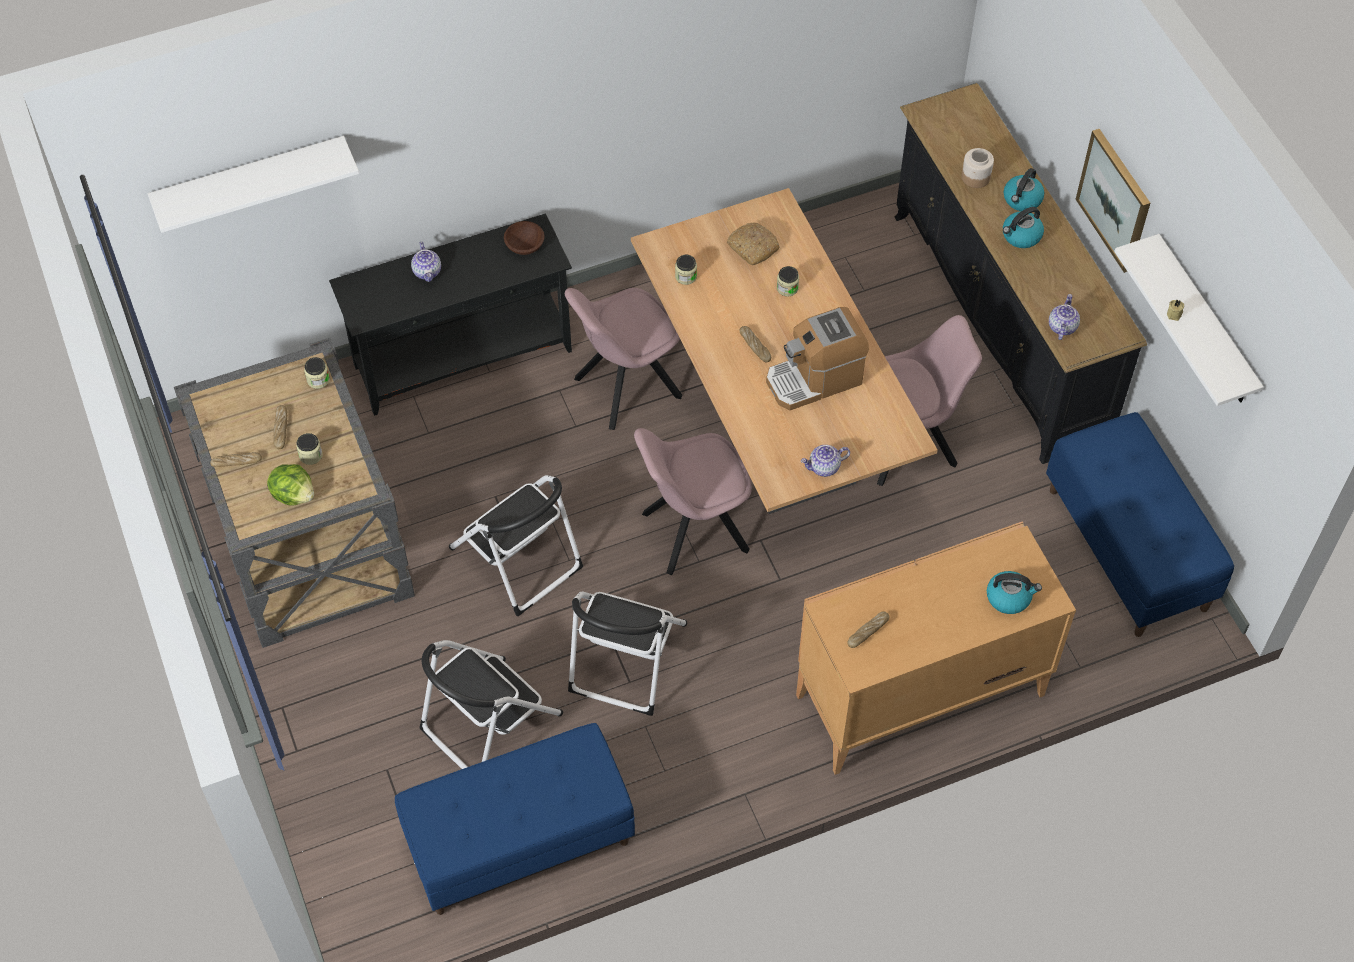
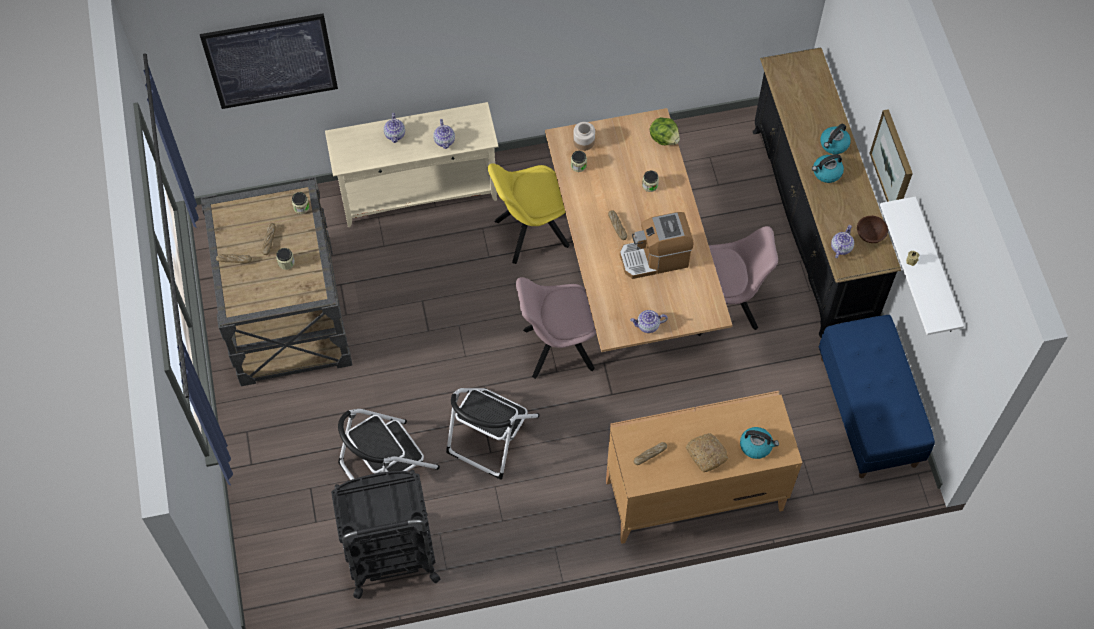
camera: 10 degrees right, 5 degrees up
(250, 180) = (271, 61): white shelf -> picture
(294, 494) = (269, 290): lettuce -> lettuce (664, 138)
(463, 357) = (419, 192): black console table -> beige console table
(497, 270) = (445, 141): none -> teapot
(518, 560) = (429, 351): step ladder -> none
(519, 842) = (391, 555): blue bench -> black cart
(525, 245) = (468, 124): brown bowl -> brown bowl (871, 234)
(626, 387) = (530, 233): pink chair -> yellow chair
(752, 248) = (631, 150): bread -> bread (705, 454)
(975, 177) = (803, 122): jar -> jar (583, 142)

